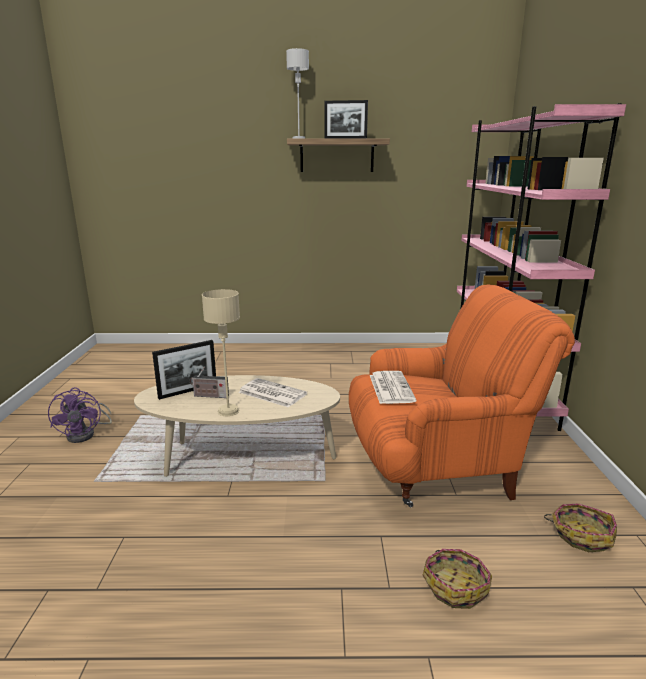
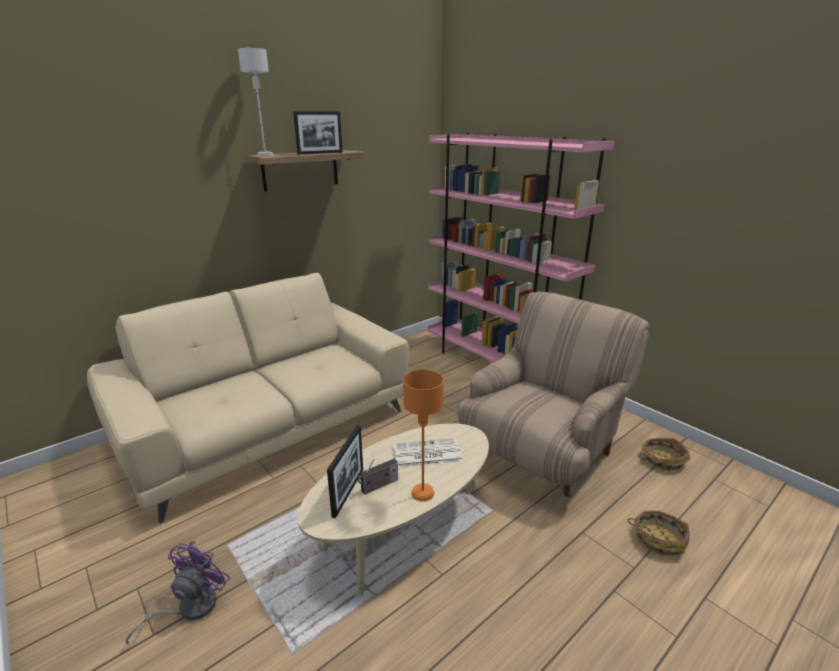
camera: 40 degrees left, 5 degrees up
(86, 434) = (189, 608): purple fan -> purple fan turned 105 degrees counterclockwise
(228, 411) = (422, 493): beige table lamp -> orange table lamp
(250, 365) = (268, 425): none -> beige sofa
(390, 387) = (526, 406): newspaper -> none
(436, 465) = (541, 452): orange armchair -> beige armchair

